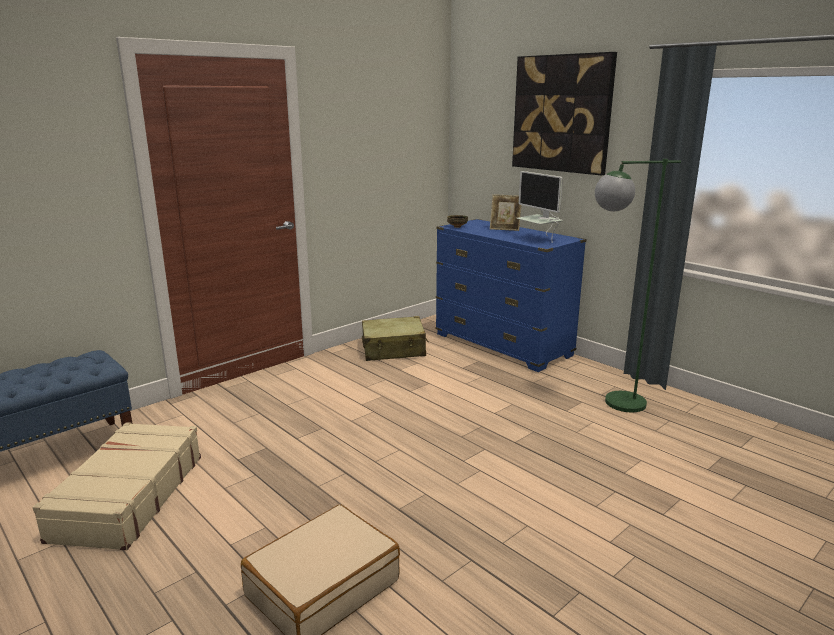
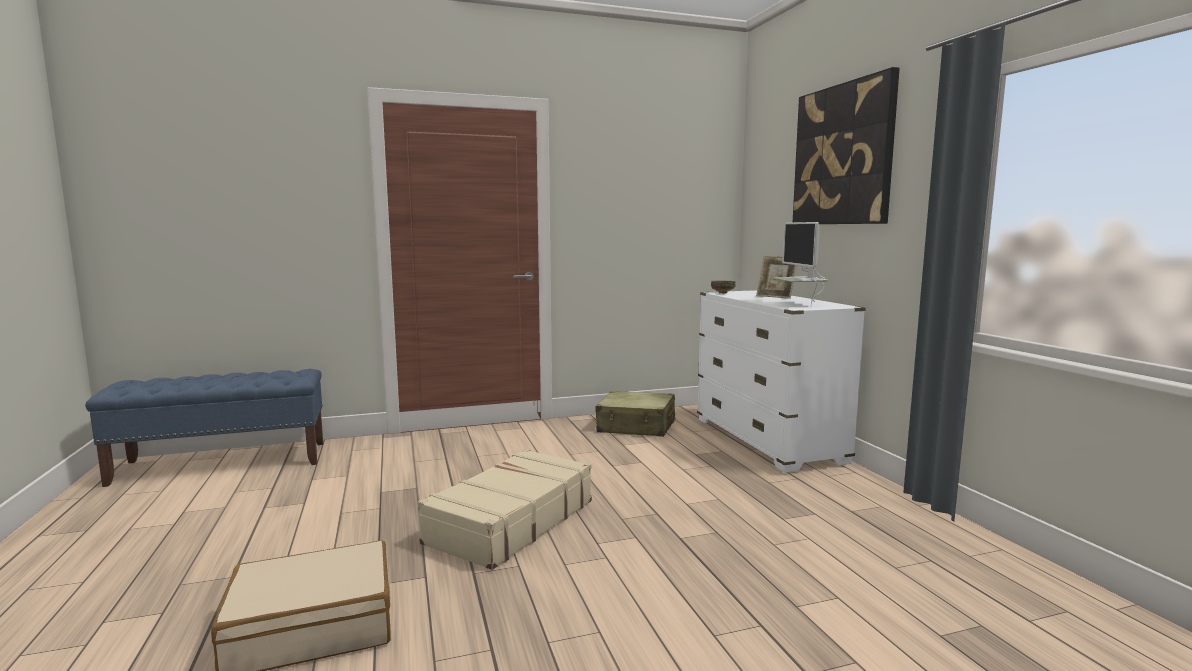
camera: 25 degrees right, 10 degrees down
(128, 497) = (261, 502): beige suitcase -> beige suitcase (510, 522)
(502, 345) = (767, 441): blue dresser -> white dresser
(611, 404) = (856, 524): green floor lamp -> none

